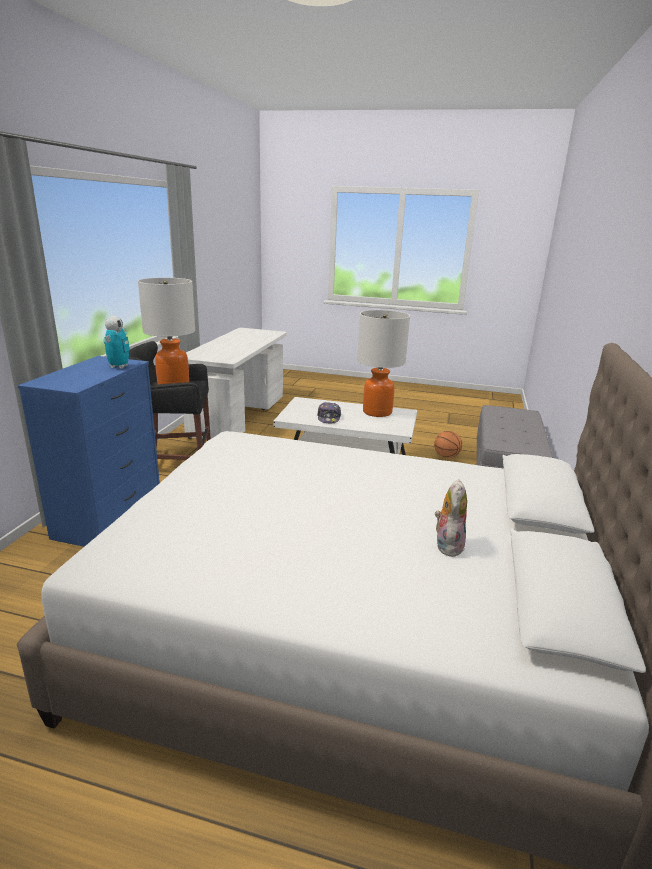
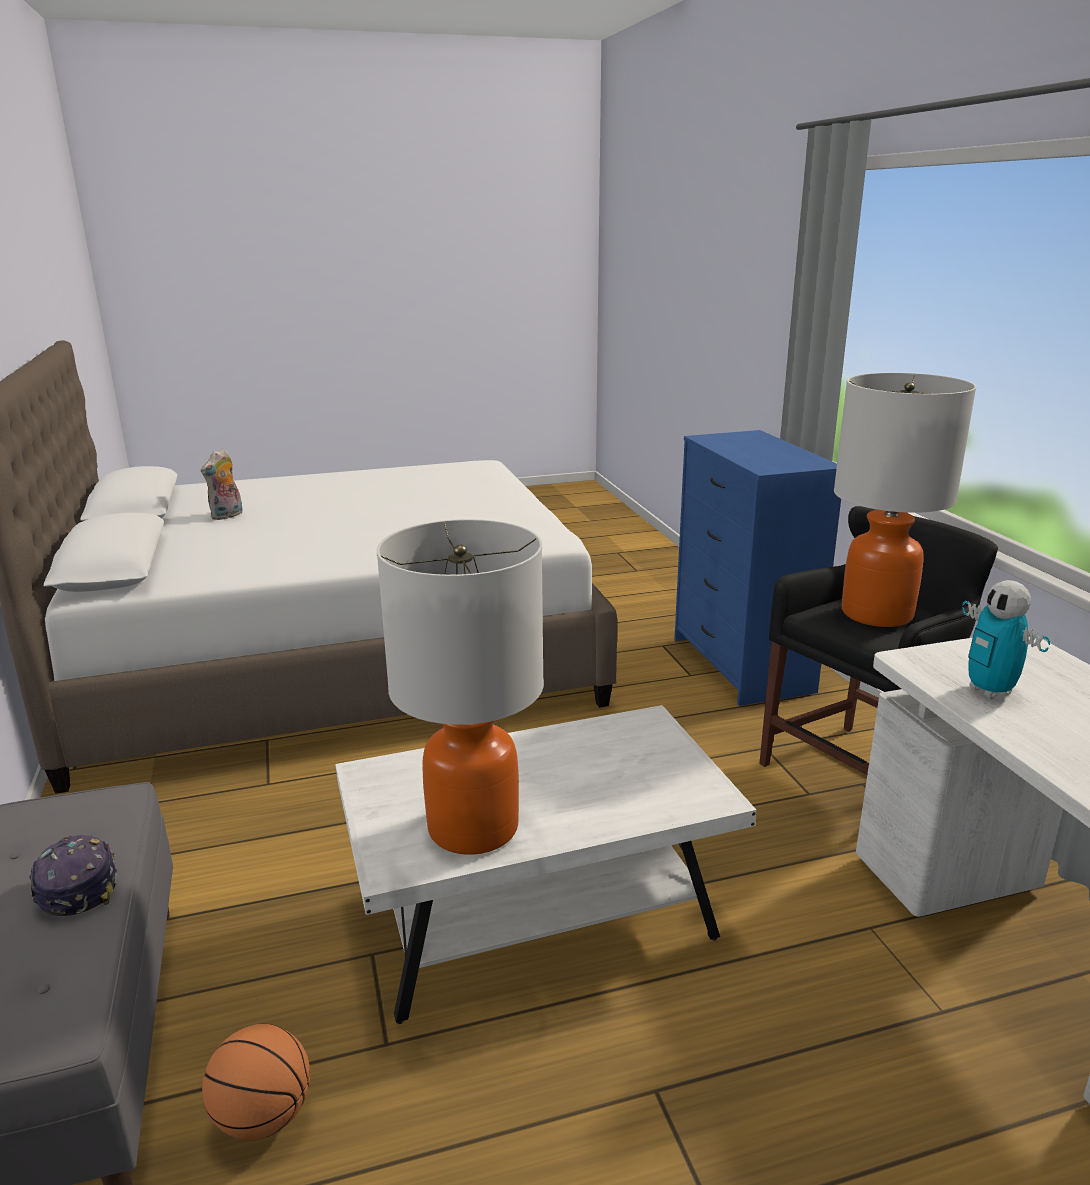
camera: 150 degrees right, 0 degrees up
(119, 366) = (756, 461): toy robot -> toy robot (990, 691)
(329, 418) = (566, 755): cap -> cap (76, 885)
(447, 545) = (227, 516): plush toy -> plush toy turned 45 degrees clockwise

